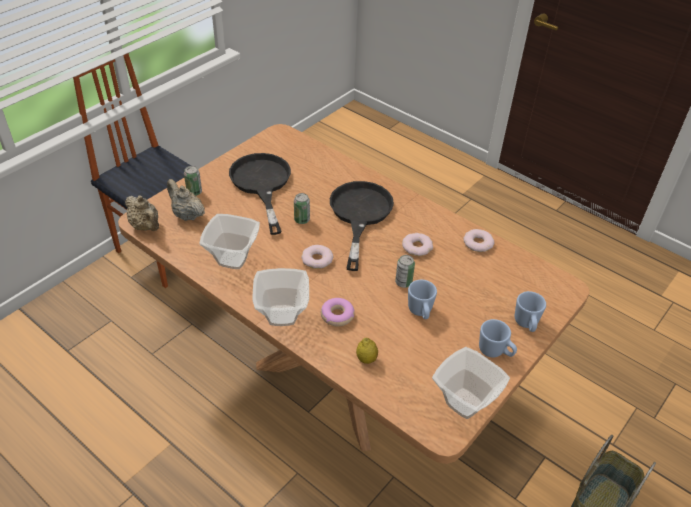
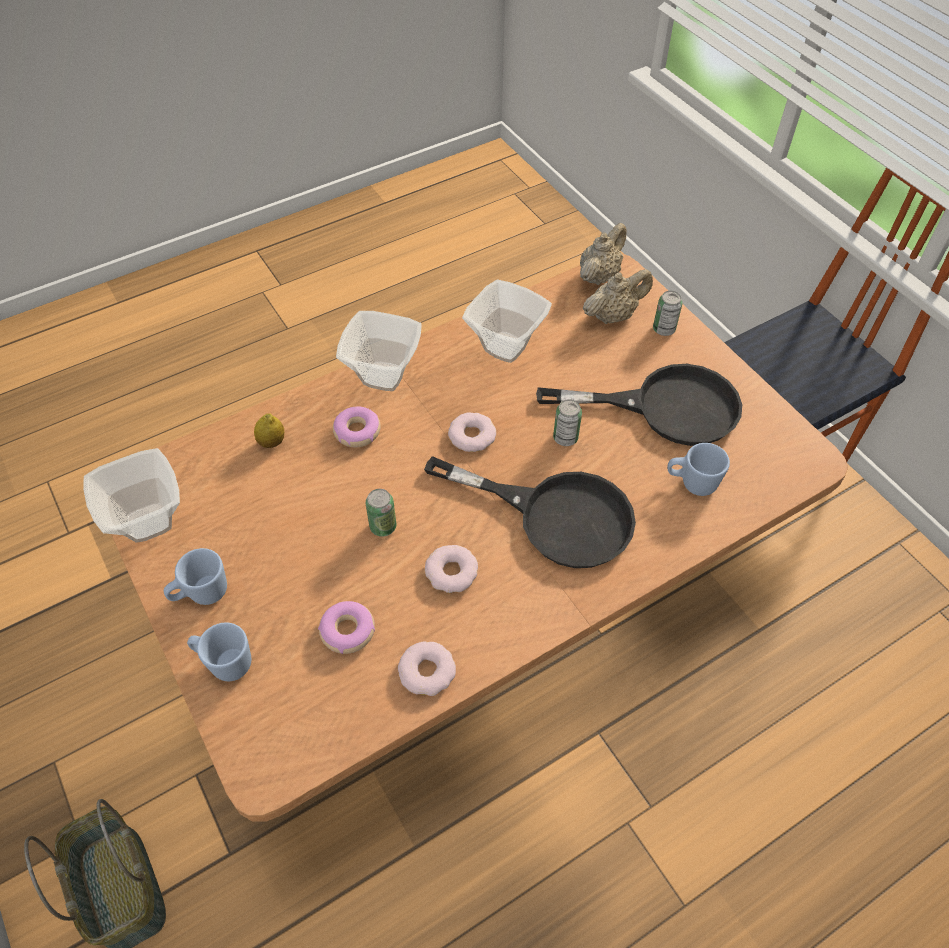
camera: 110 degrees right, 10 degrees up
(146, 227) = (599, 275): beige teapot -> beige teapot turned 150 degrees clockwise
(420, 312) = (317, 528): blue mug -> blue mug (692, 483)
(476, 279) = (347, 631): none -> donut

